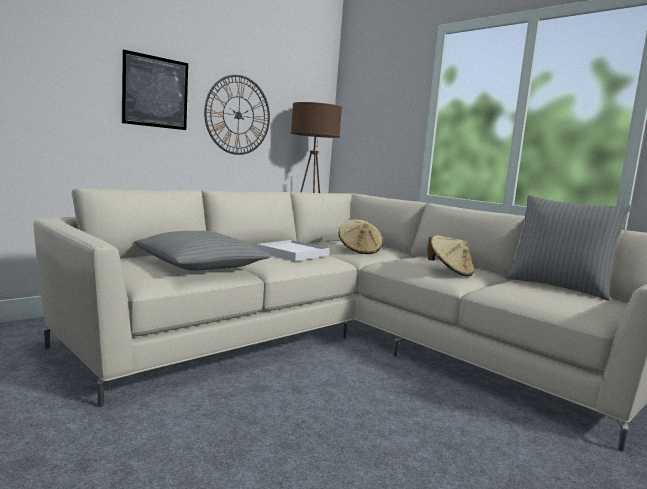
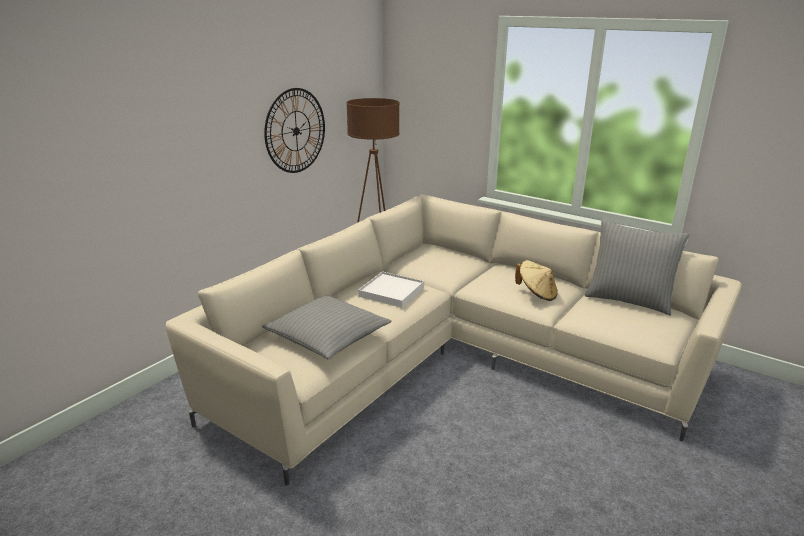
camera: 10 degrees left, 15 degrees up
(155, 92) = (218, 136): picture -> none
(359, 250) = (444, 268): beige hat -> none

